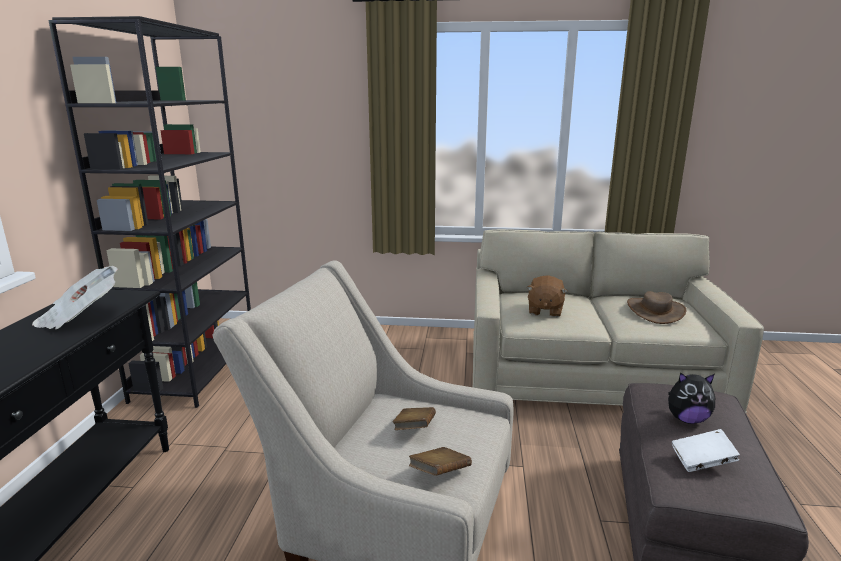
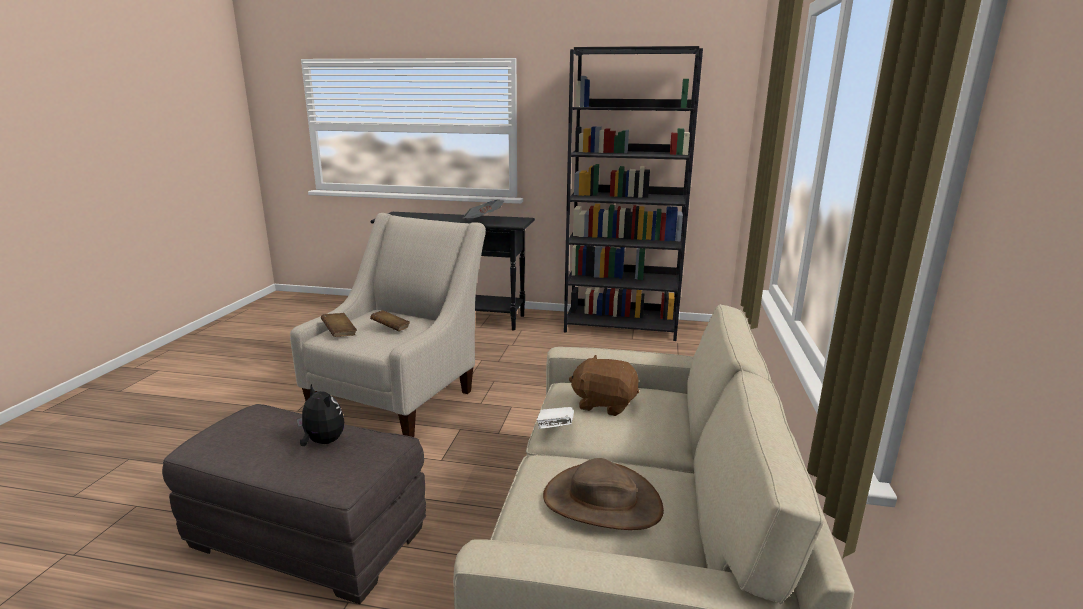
camera: 95 degrees right, 0 degrees up
(686, 419) = (322, 442): plush toy -> plush toy turned 120 degrees clockwise
(702, 462) = (265, 429): white book -> white book (555, 428)

